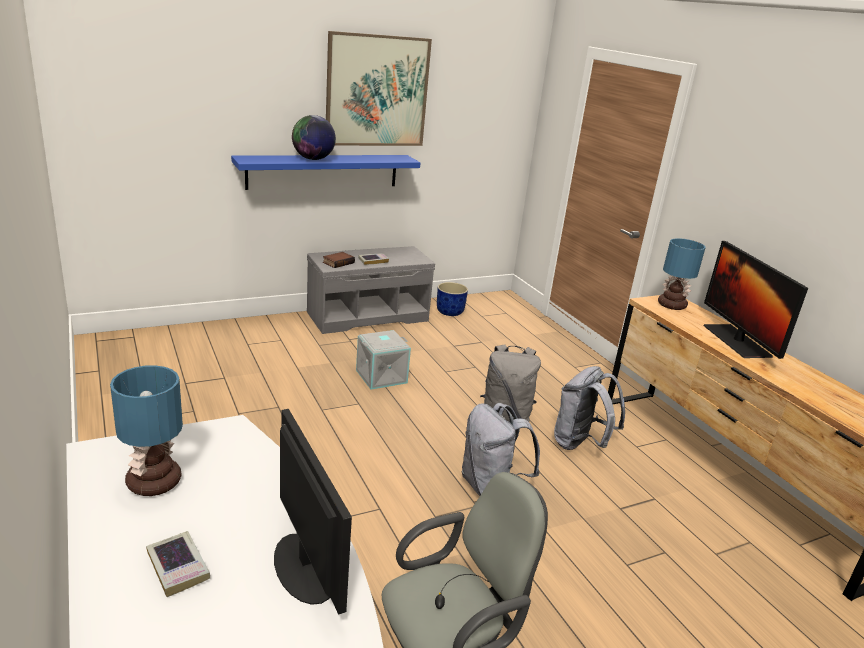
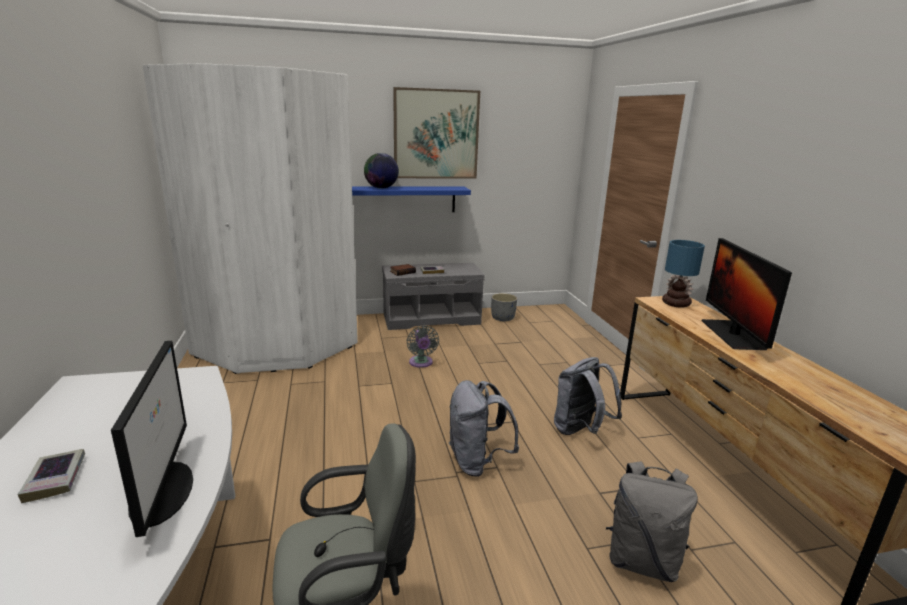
camera: 15 degrees right, 5 degrees down
(154, 480) = (102, 408): table lamp -> none
(194, 365) = (276, 347): none -> white wardrobe
(381, 376) = (421, 363): grey storage box -> grey fan
(449, 312) = (502, 318): blue planter -> grey planter
(505, 417) = (517, 402): grey backpack -> grey backpack (642, 561)

